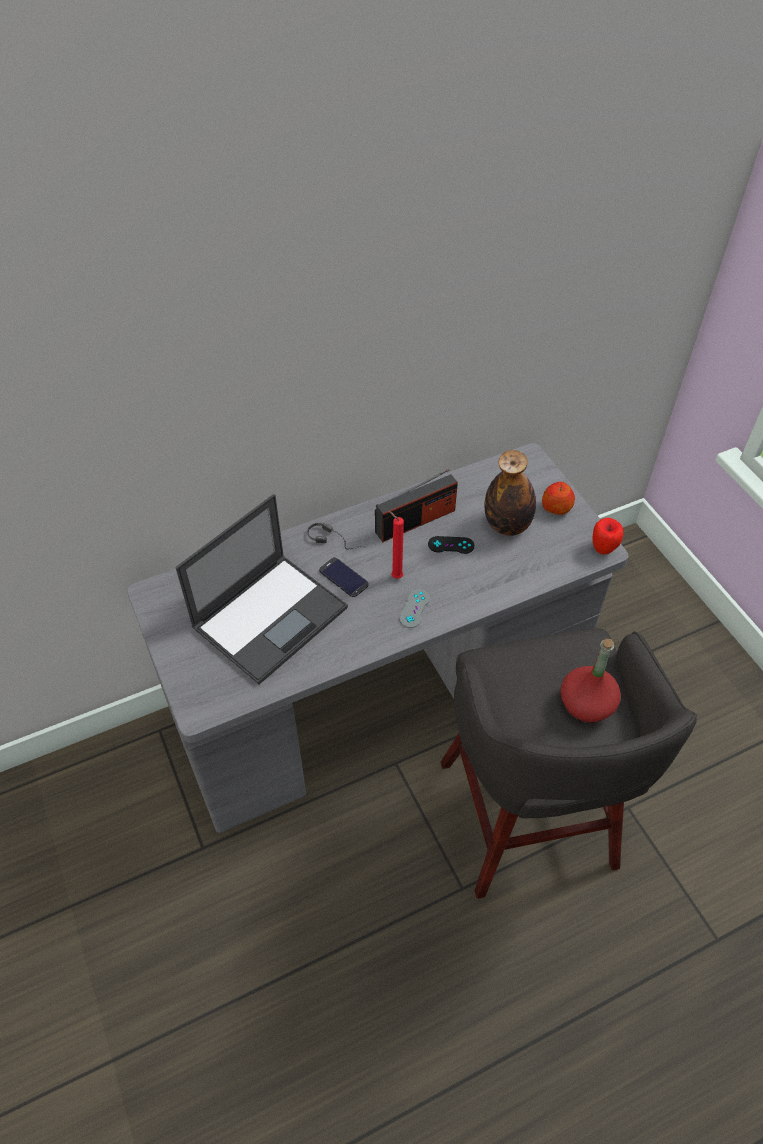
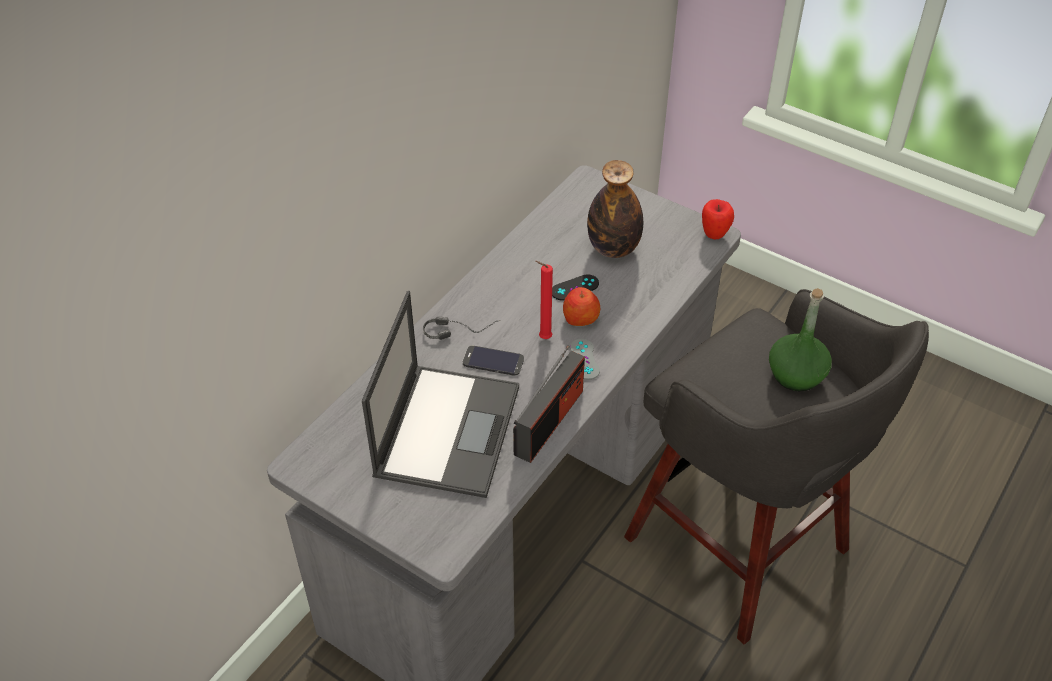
camera: 30 degrees left, 5 degrees down
(415, 521) = (523, 280): radio -> radio (549, 422)
(556, 507) = (646, 215): apple -> apple (580, 318)
(586, 704) = (796, 375): red bottle -> green bottle

